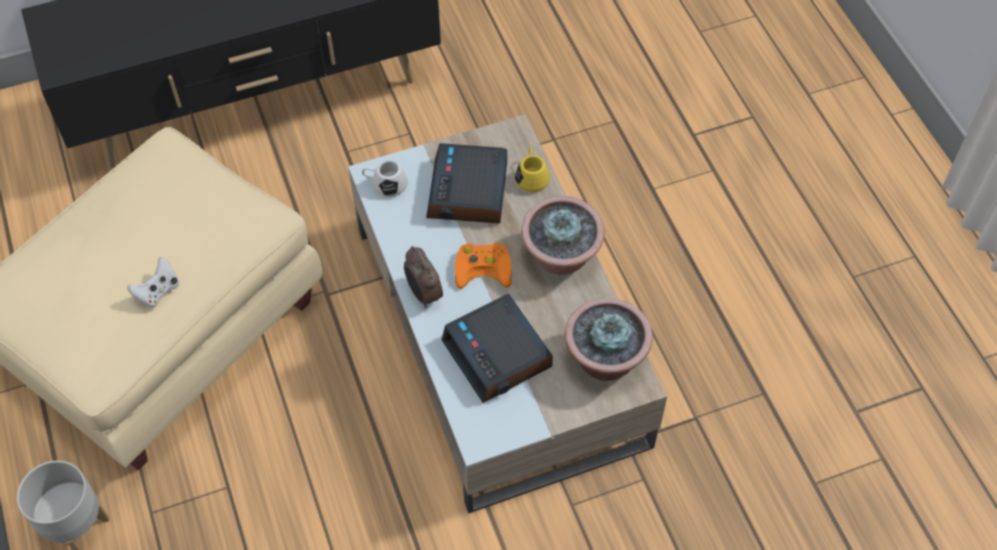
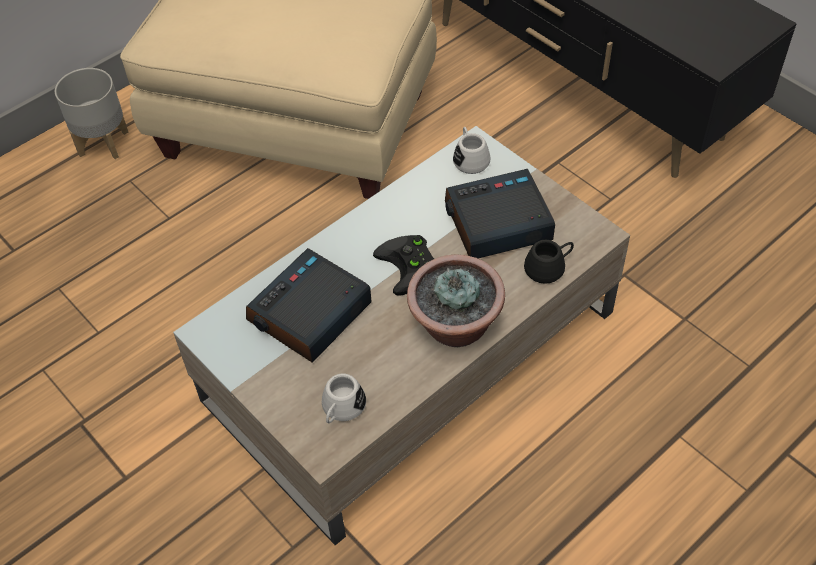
camera: 70 degrees right, 5 degrees down
(158, 291) = (244, 39): white game controller -> none
(423, 294) = (354, 232): alarm clock -> none
(485, 266) = (411, 267): orange game controller -> black game controller
(531, 176) = (549, 267): yellow mug -> black mug
(604, 360) = (341, 409): potted plant -> white mug

